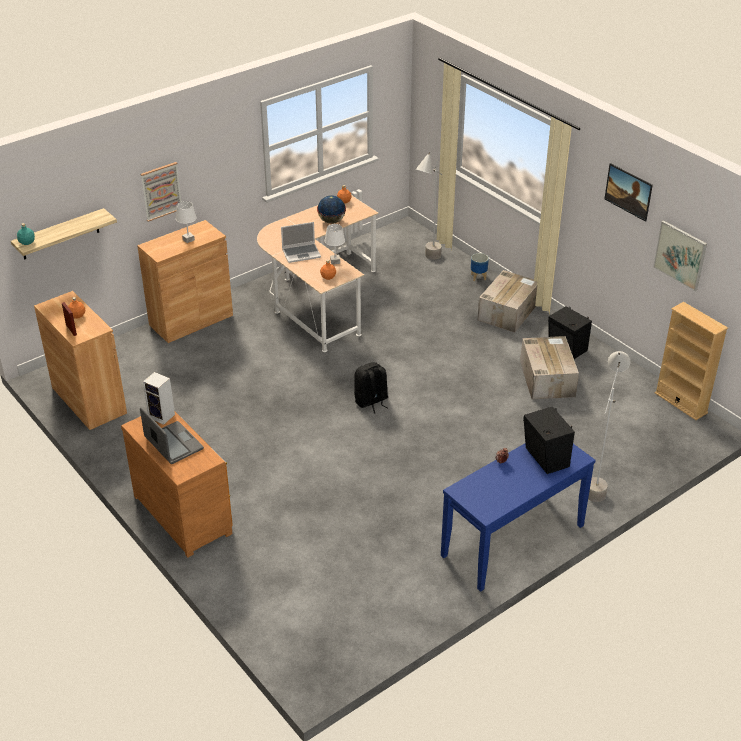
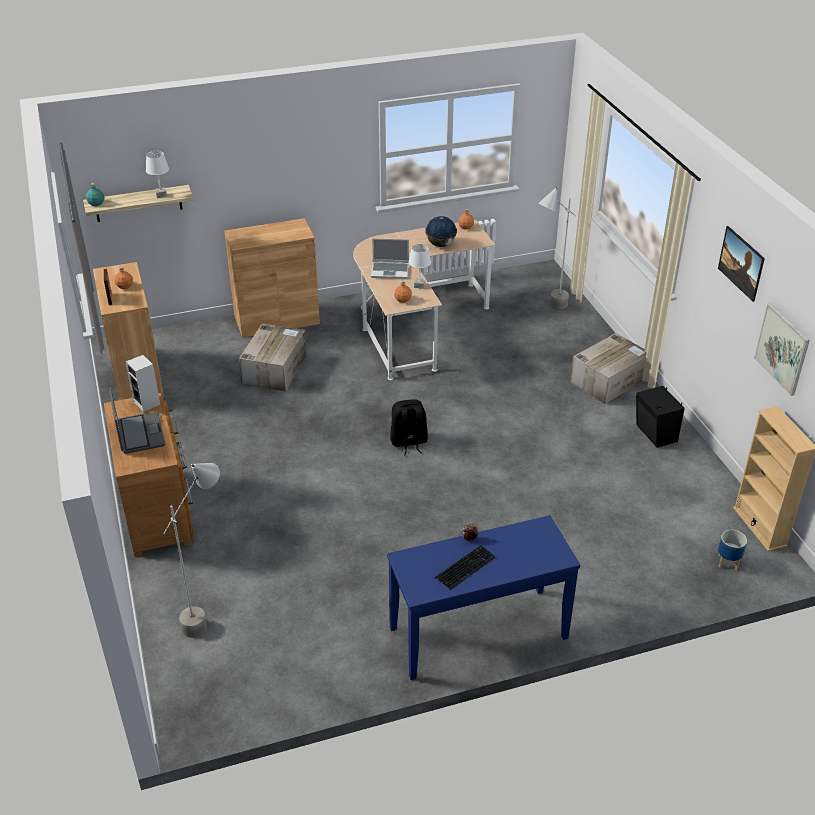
camera: 20 degrees right, 0 degrees up
(161, 191) = (255, 178): picture -> none
(188, 239) = (276, 234): white table lamp -> white table lamp (161, 195)
(478, 277) = (596, 337): planter -> planter (728, 562)
(511, 485) = (465, 568): none -> keyboard
(545, 458) = (522, 548): black speaker -> none
(546, 378) = (614, 462): cardboard box -> cardboard box (275, 368)
(597, 482) = (611, 593): grey floor lamp -> grey floor lamp (209, 614)

